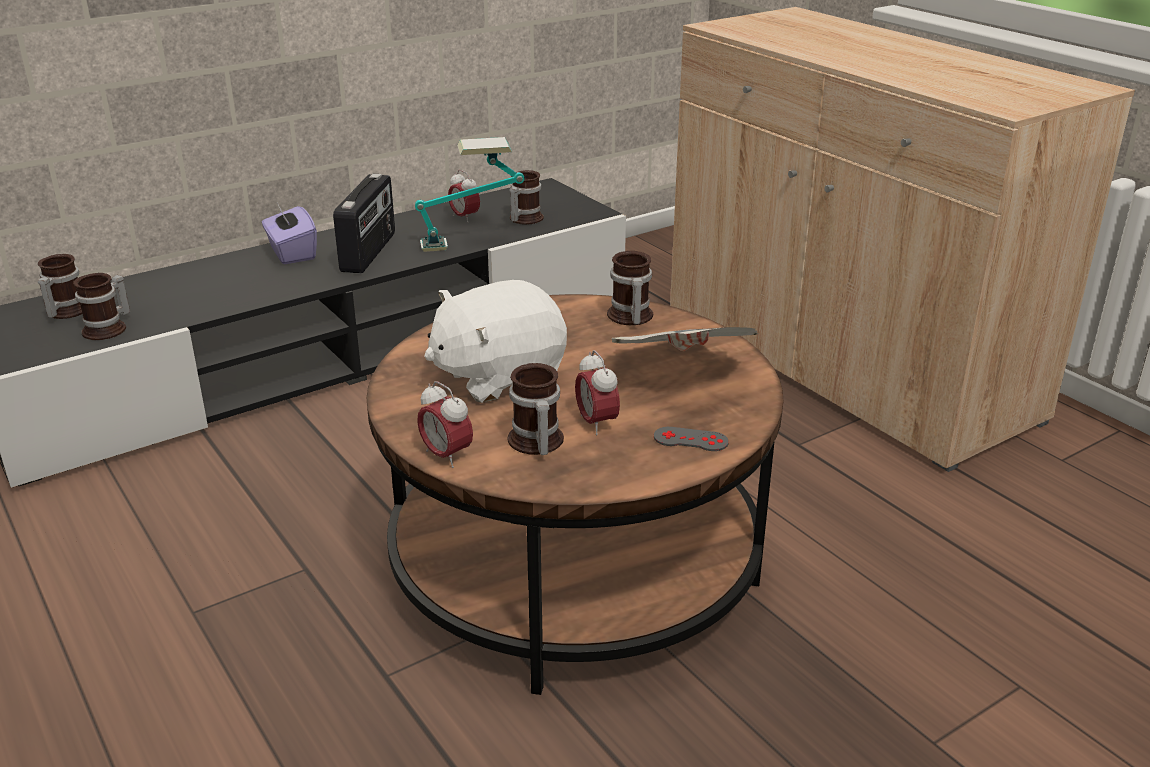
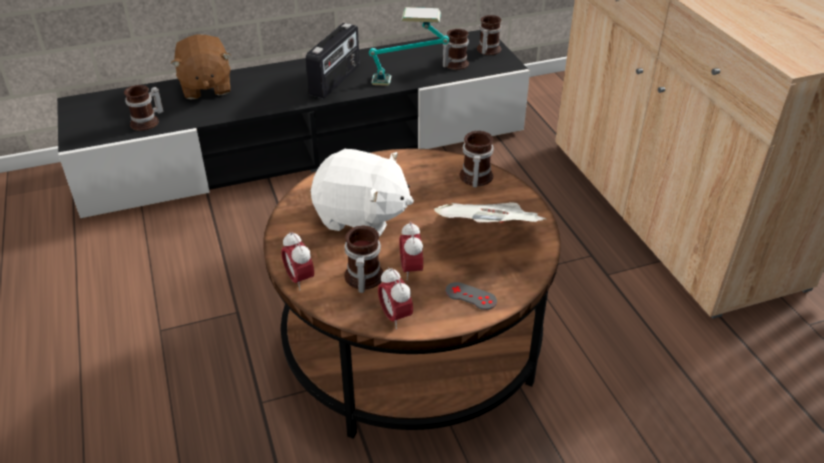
camera: 15 degrees right, 10 degrees up
(64, 311) = (125, 104): mug -> mug (487, 50)
(181, 279) = (205, 87): none -> brown plush toy
(291, 253) = (284, 74): purple tissue box -> none
(464, 217) = (412, 58): alarm clock -> alarm clock (395, 317)
(498, 376) = (361, 217): white plush toy -> white plush toy turned 150 degrees counterclockwise

